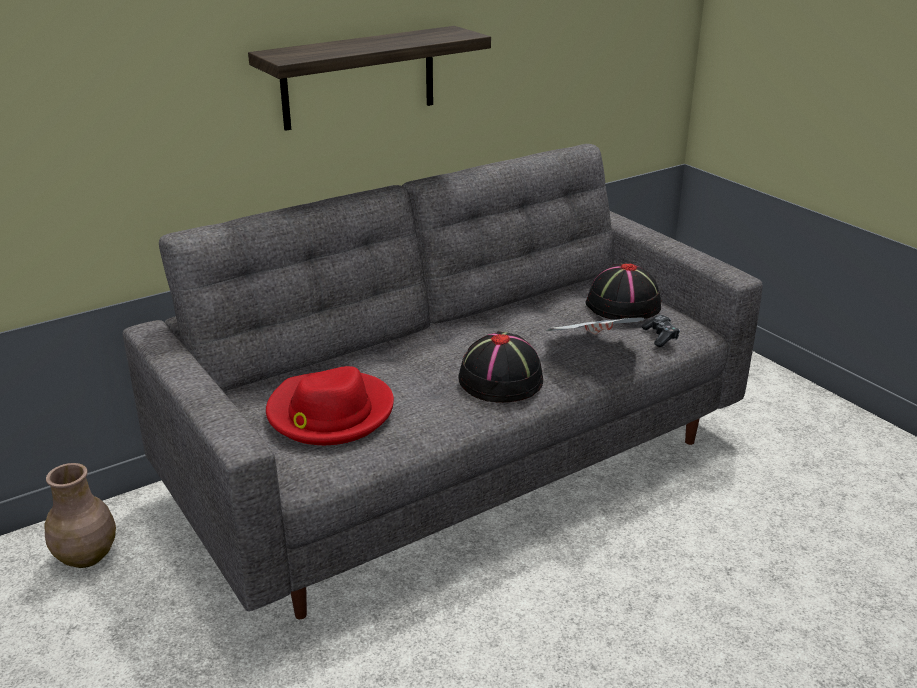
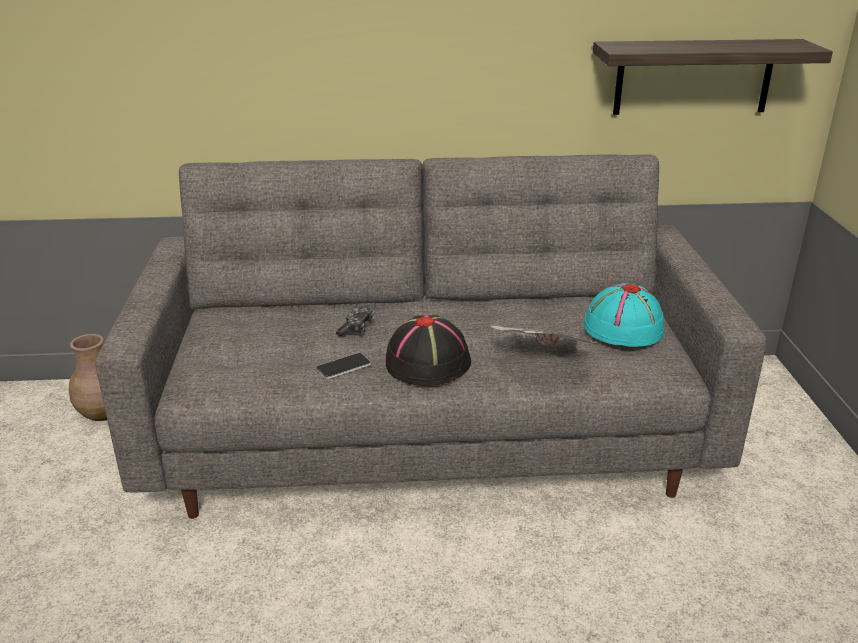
camera: 30 degrees right, 0 degrees up
(329, 413) = (259, 347): red hat -> none
(359, 78) = (401, 53): shelf -> shelf (693, 77)
(431, 406) = (343, 367): none -> phone
(622, 305) = (622, 328): black hat -> turquoise hat
(660, 336) = (628, 368): game controller -> game controller (356, 328)

